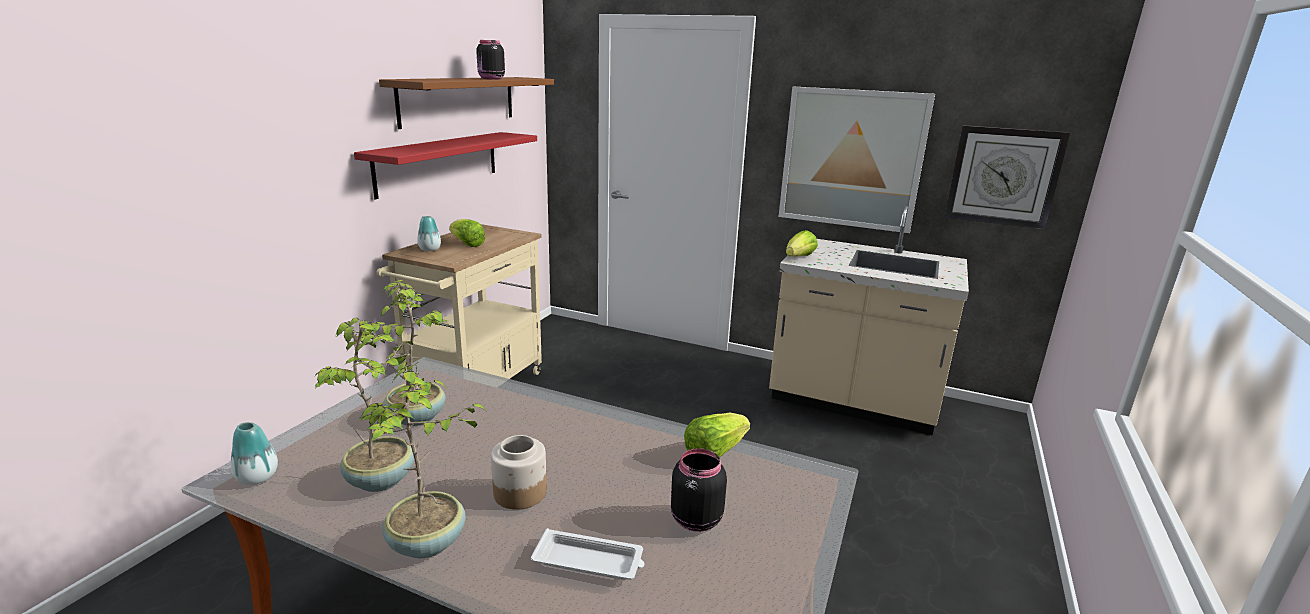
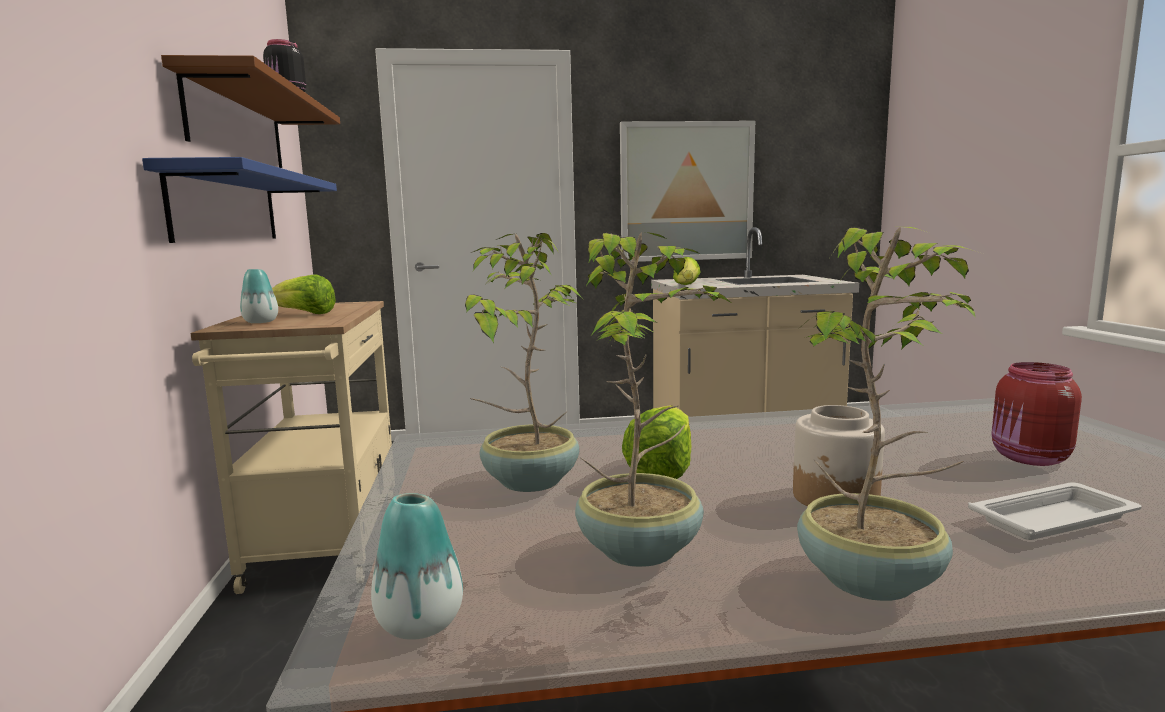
camera: 30 degrees left, 10 degrees down
(439, 162) = (227, 207): red shelf -> blue shelf
(694, 519) = (1028, 458): black jar -> red jar
(714, 452) = (908, 416): lettuce -> lettuce (662, 470)
(1003, 176) = (818, 193): wall clock -> none

